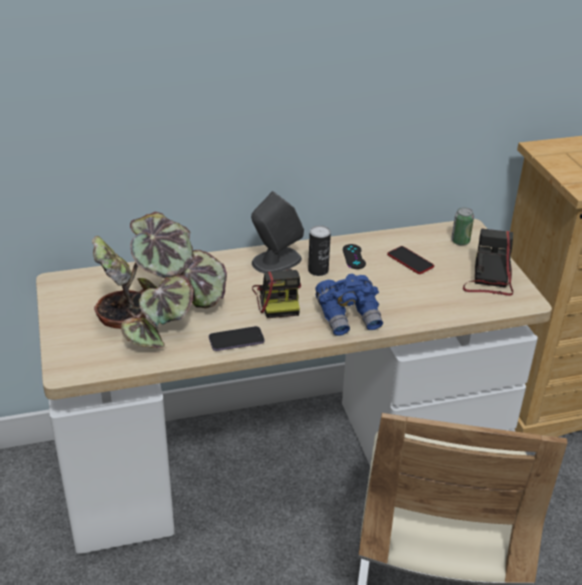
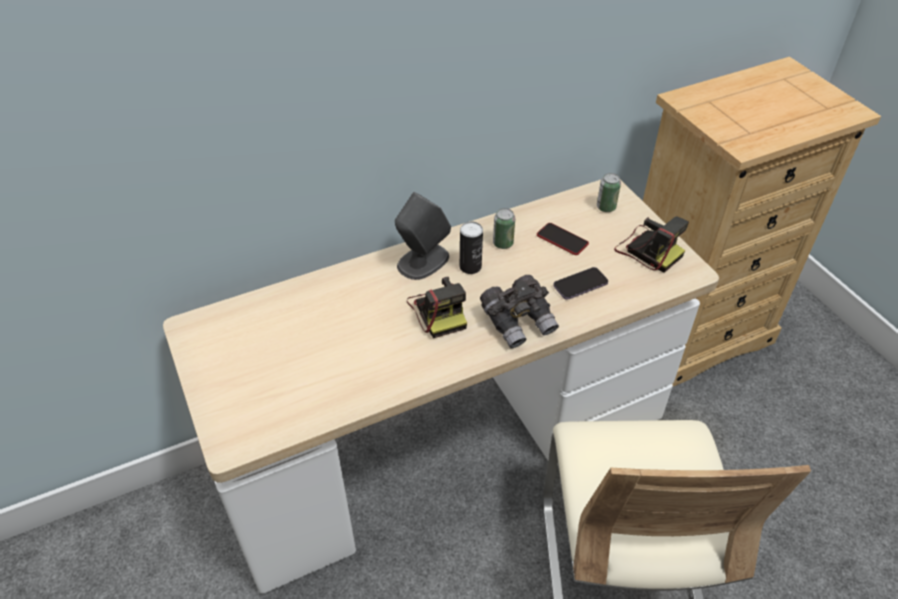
camera: 10 degrees left, 10 degrees up
(159, 315) = (315, 353): potted plant -> none
(236, 340) = (408, 372): phone -> phone (580, 285)
(349, 317) = (519, 322): blue binoculars -> grey binoculars
(354, 257) = (503, 243): black game controller -> can
(489, 279) = (647, 250): camera -> camera turned 135 degrees clockwise

